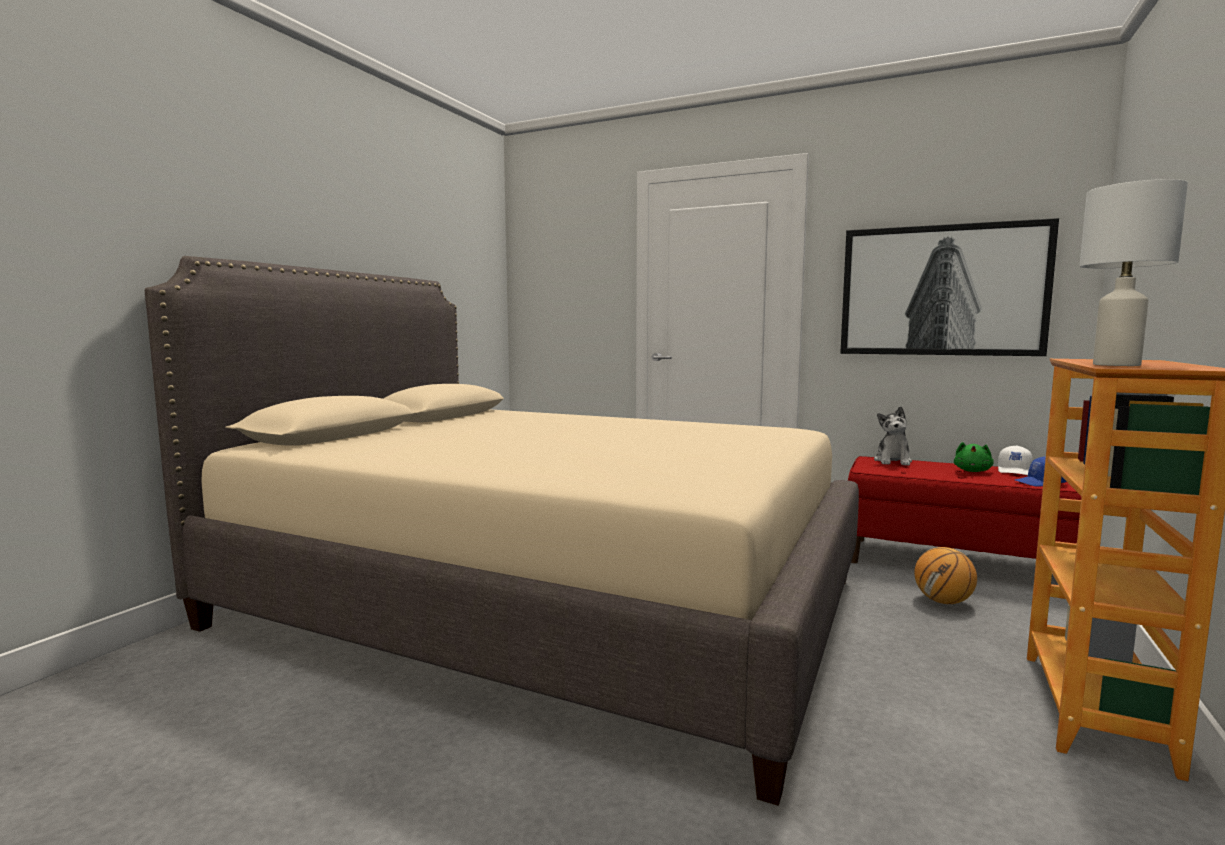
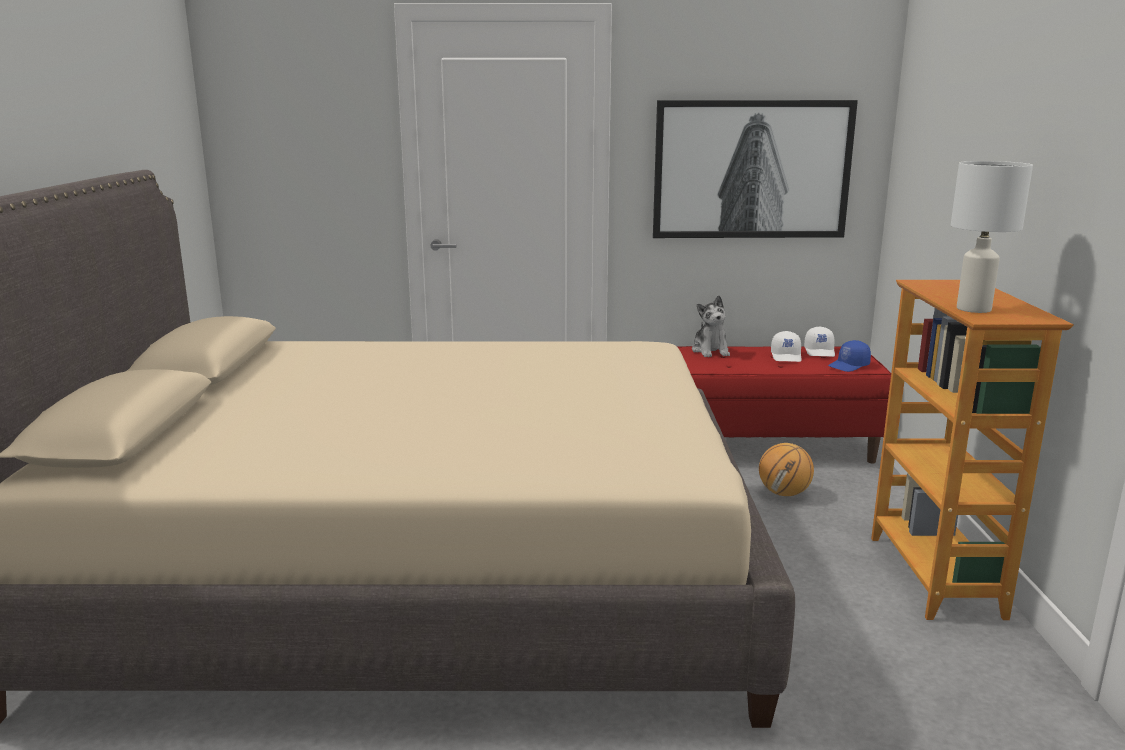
camera: 25 degrees left, 10 degrees up
(972, 471) = (787, 356): green plush toy -> white cap

